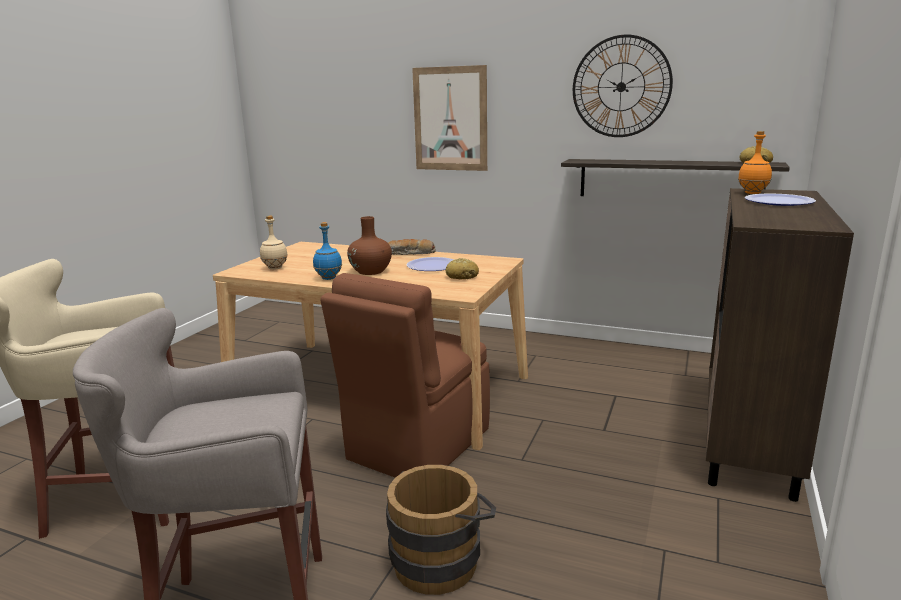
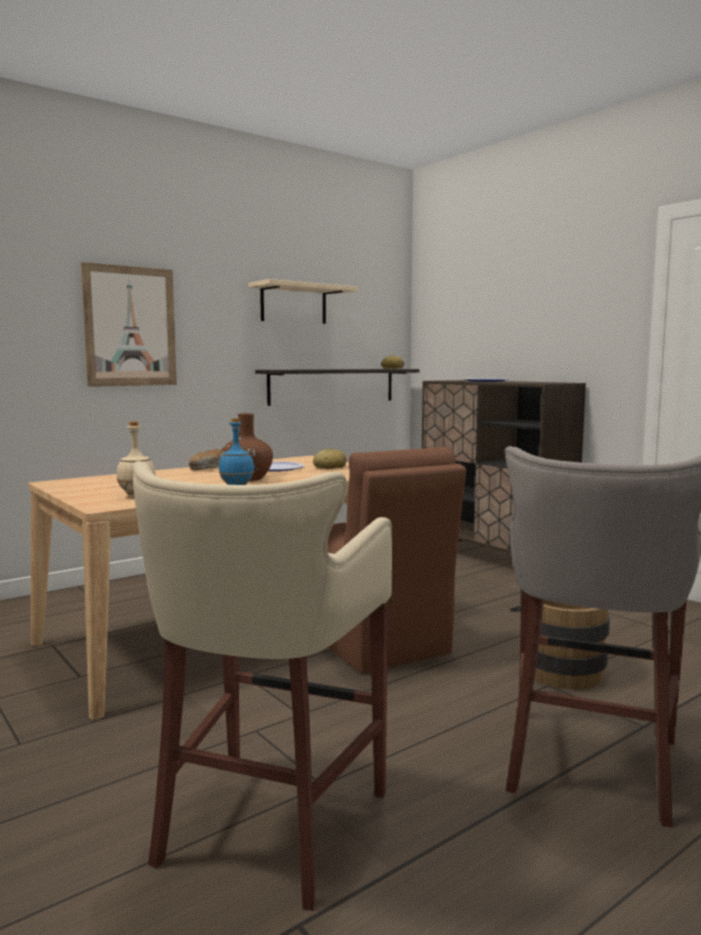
camera: 60 degrees left, 10 degrees down
(621, 87) = (293, 304): wall clock -> beige shelf
(753, 193) = (450, 380): orange bottle -> none

